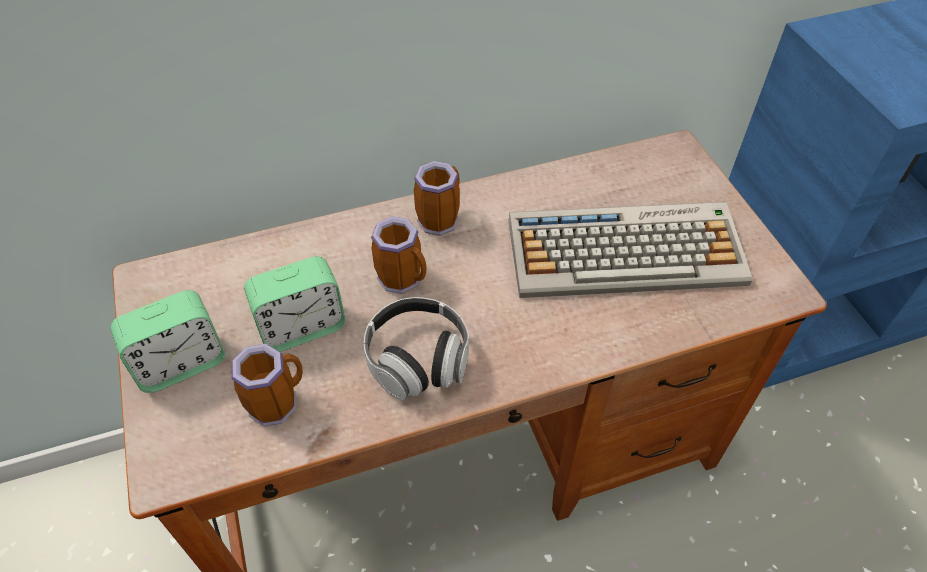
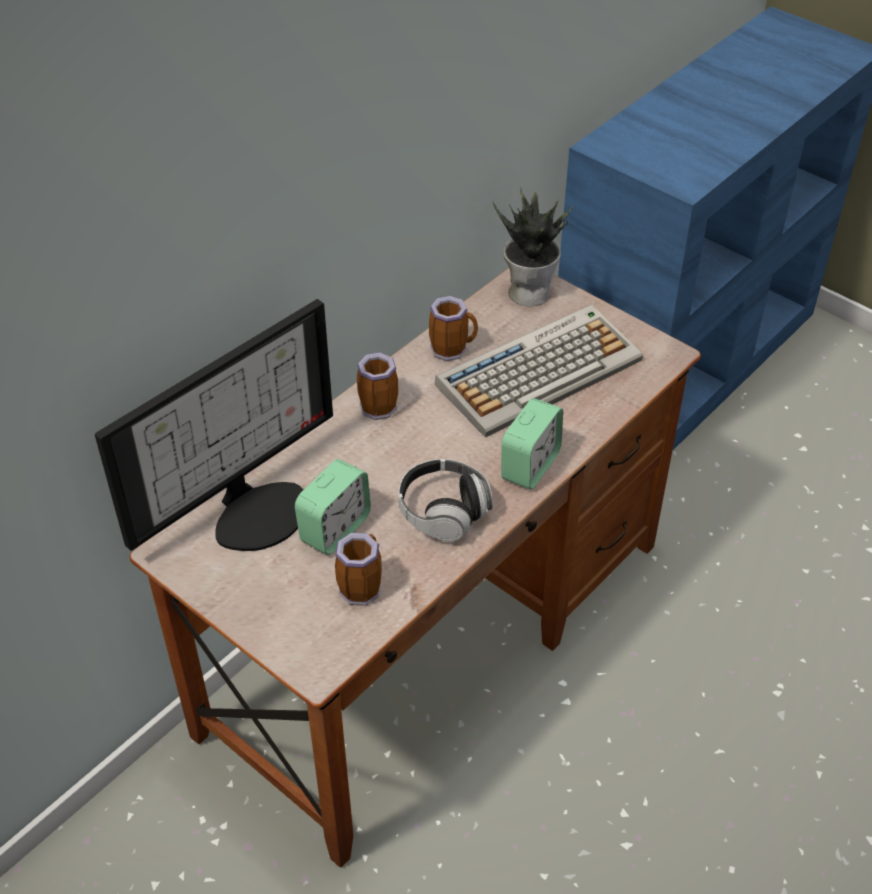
camera: 30 degrees left, 5 degrees down
(181, 363) = (260, 596): alarm clock -> alarm clock (530, 466)
(249, 273) = (255, 509): none -> monitor
(404, 279) = (386, 461): mug -> mug (452, 349)
(672, 165) = (529, 291): none -> potted plant

